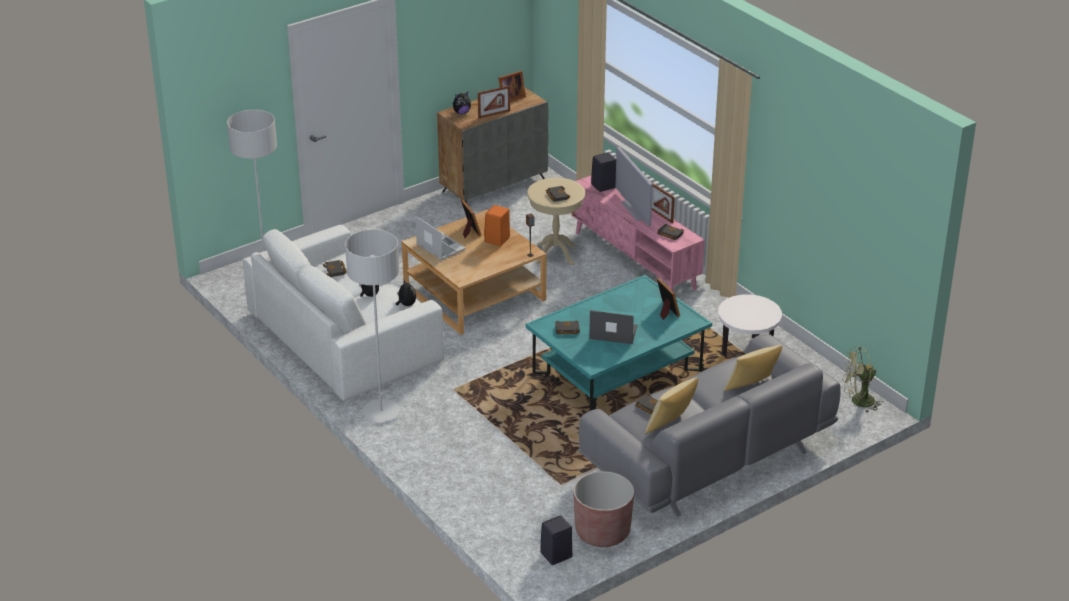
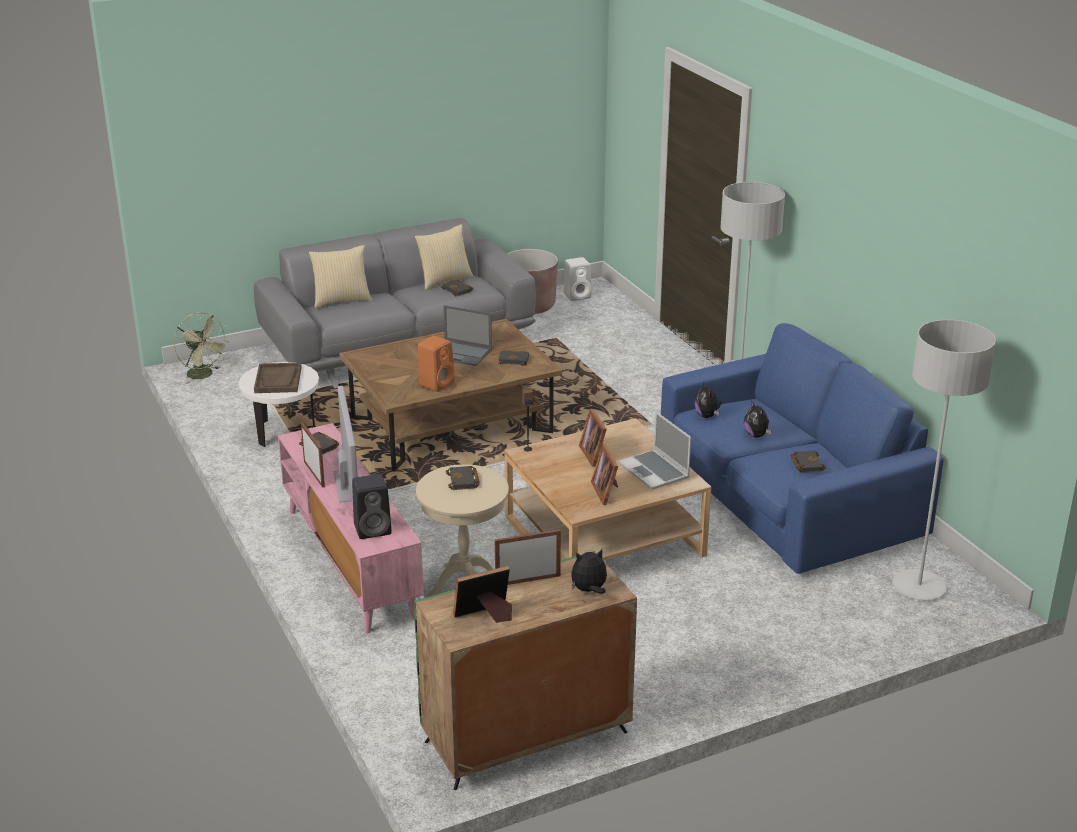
camera: 170 degrees left, 5 degrees down
(345, 337) = (787, 494): white sofa -> blue sofa
(494, 185) = (525, 738): grey cabinet -> green cabinet
(497, 240) = (569, 473): orange speaker -> orange speaker (437, 383)
(555, 556) = (578, 296): black speaker -> white speaker
(617, 372) = (451, 425): turquoise coffee table -> brown coffee table
(666, 311) = (385, 368): picture frame -> picture frame (595, 454)
(749, 310) = (278, 380): none -> brown tray
(858, 402) = (204, 375): green fan -> green fan turned 45 degrees clockwise

